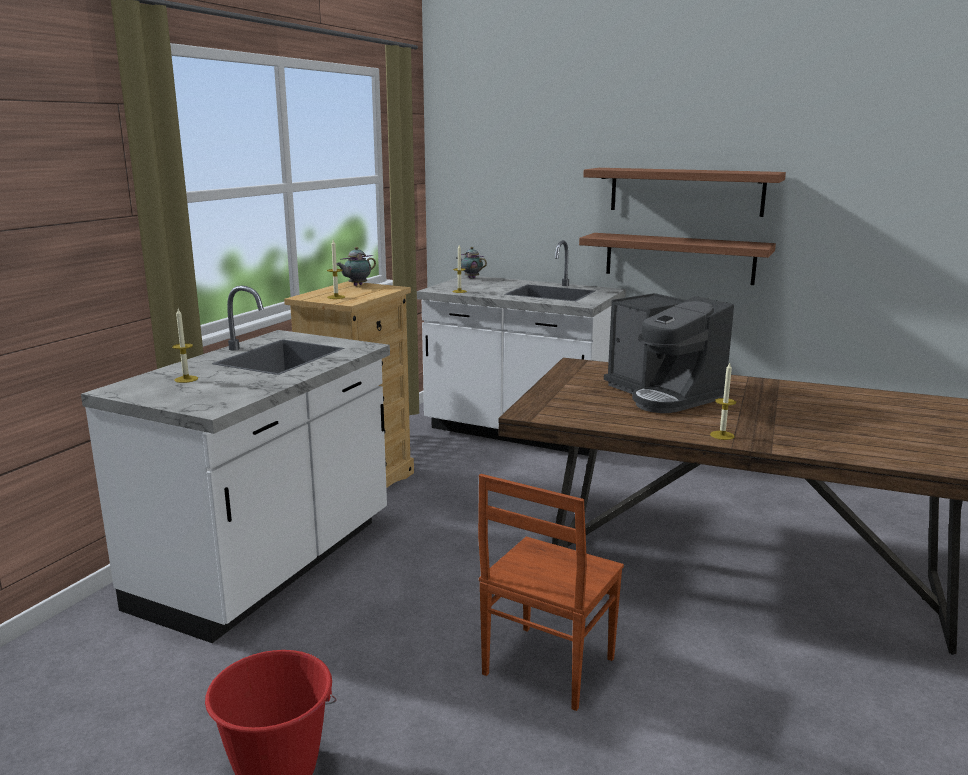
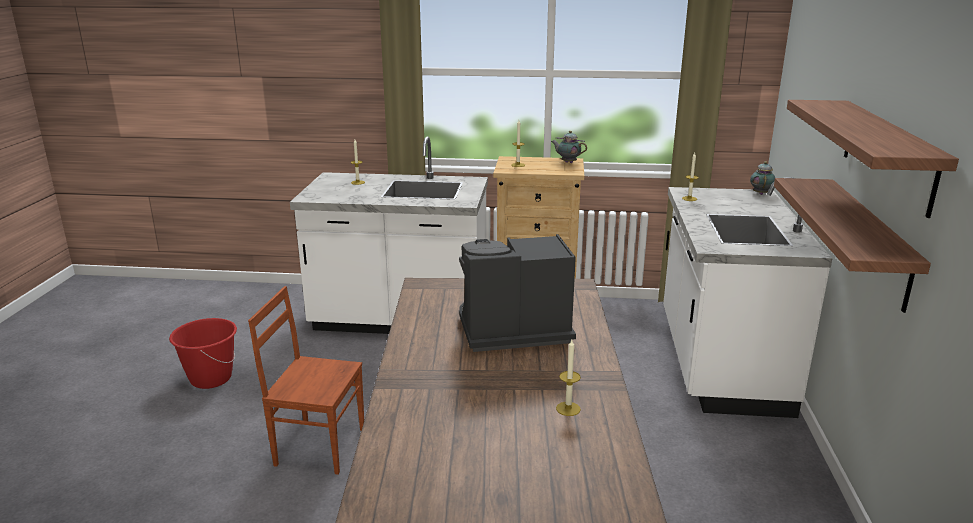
camera: 70 degrees right, 5 degrees up
(663, 395) = (511, 331): coffee machine -> coffee machine turned 45 degrees clockwise
(722, 435) = (409, 363): candle -> candle (568, 409)

